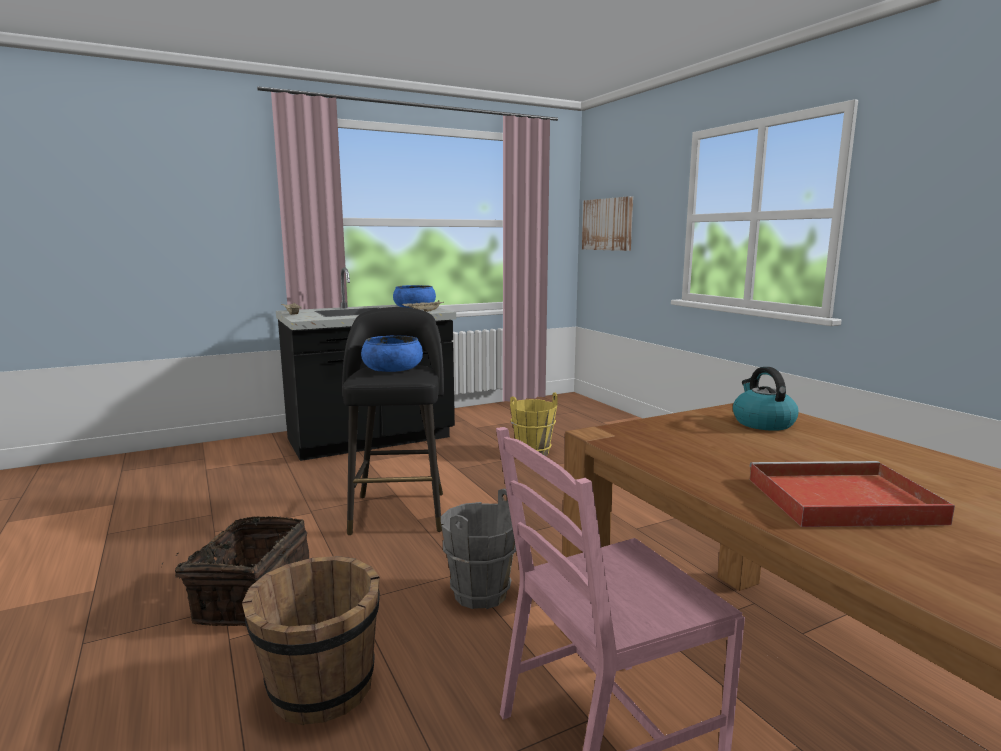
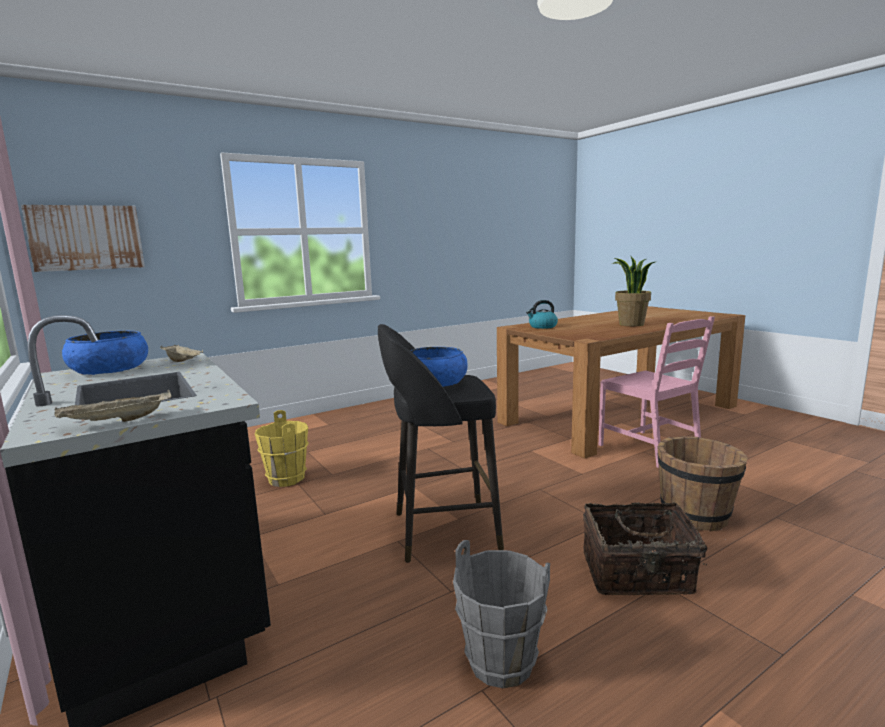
camera: 95 degrees left, 0 degrees up
(479, 593) = (563, 481): grey bucket -> grey bucket (501, 663)
(838, 500) = (631, 324): red tray -> potted plant

